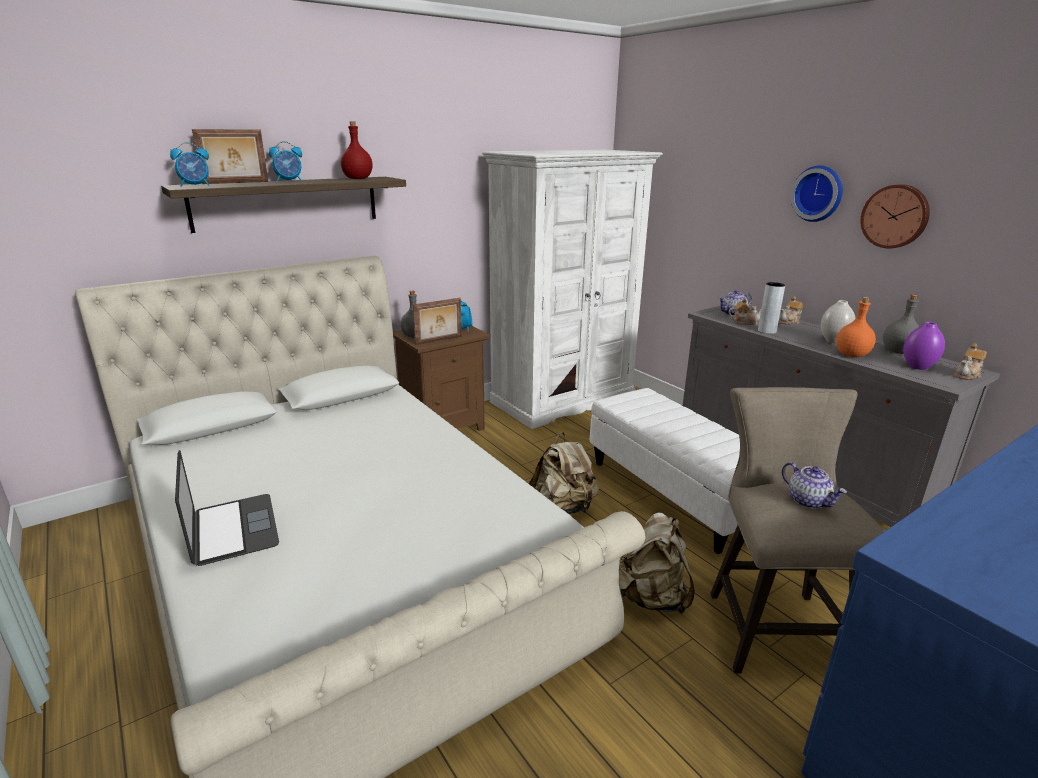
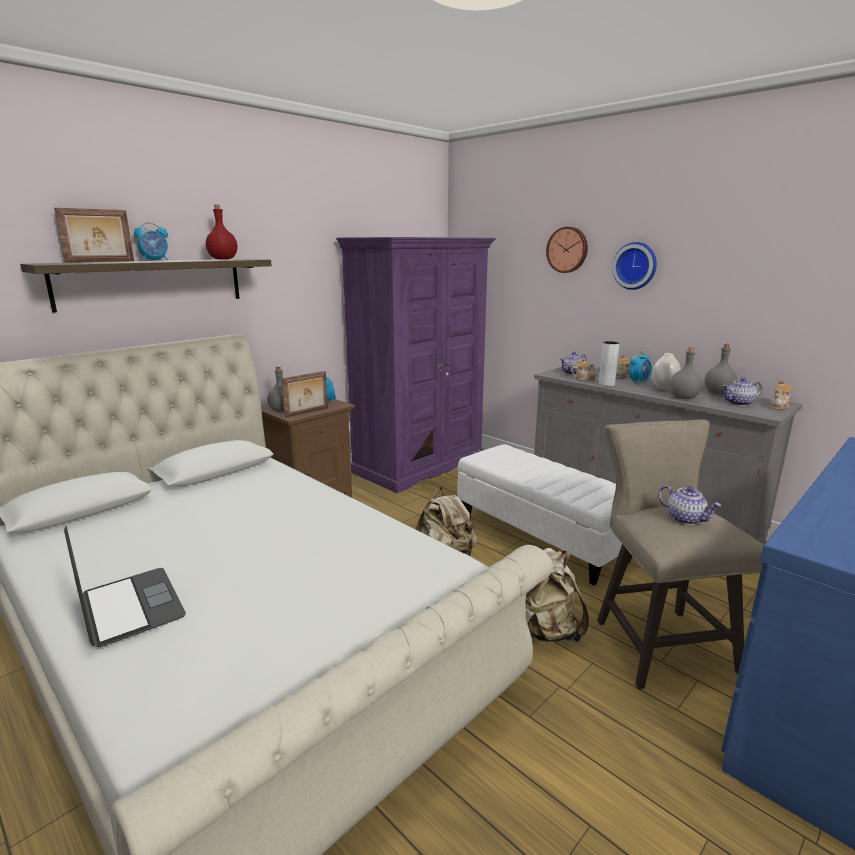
camera: 10 degrees left, 5 degrees down
(195, 185) = (59, 263): alarm clock -> alarm clock (639, 381)
(563, 399) = (420, 465): white wardrobe -> purple wardrobe
(852, 355) = (684, 398): orange bottle -> grey bottle
(895, 216) = (702, 280): wall clock -> wall clock (567, 250)
(918, 367) = (739, 403): purple vase -> teapot

